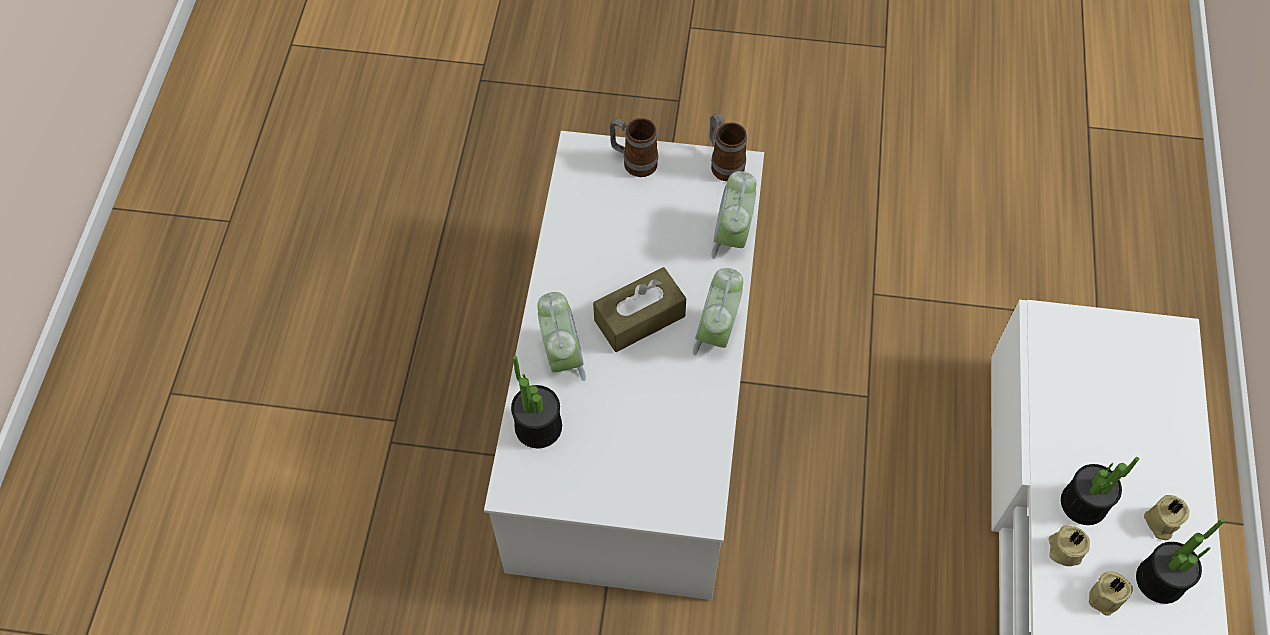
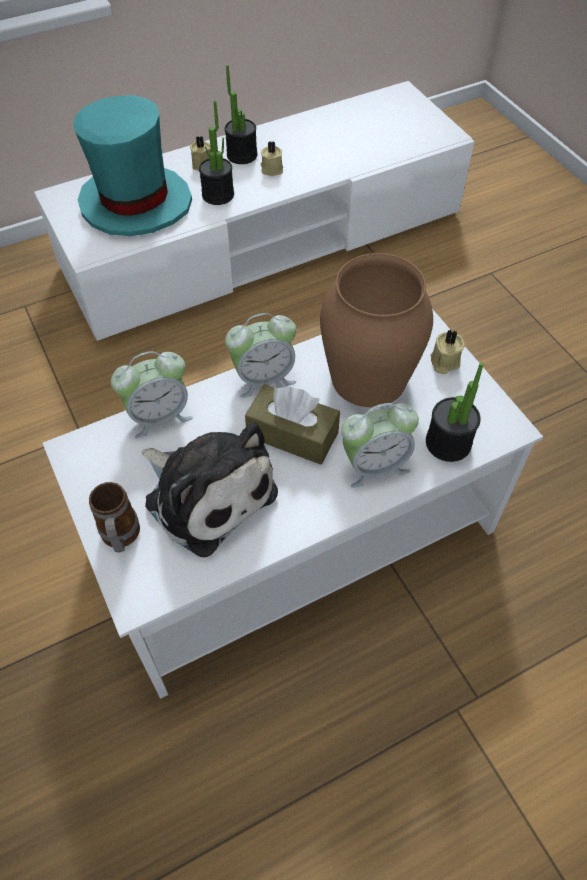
camera: 125 degrees left, 5 degrees down
(562, 357) = (374, 465): alarm clock -> alarm clock turned 150 degrees counterclockwise
(630, 231) = (206, 493): none -> plush toy
(653, 415) = (369, 378): none -> brown vase
(724, 163) = (76, 464): mug -> none
(1064, 549) = (256, 192): beige candle -> beige candle (443, 362)
(1115, 407) = (135, 203): none -> turquoise hat

